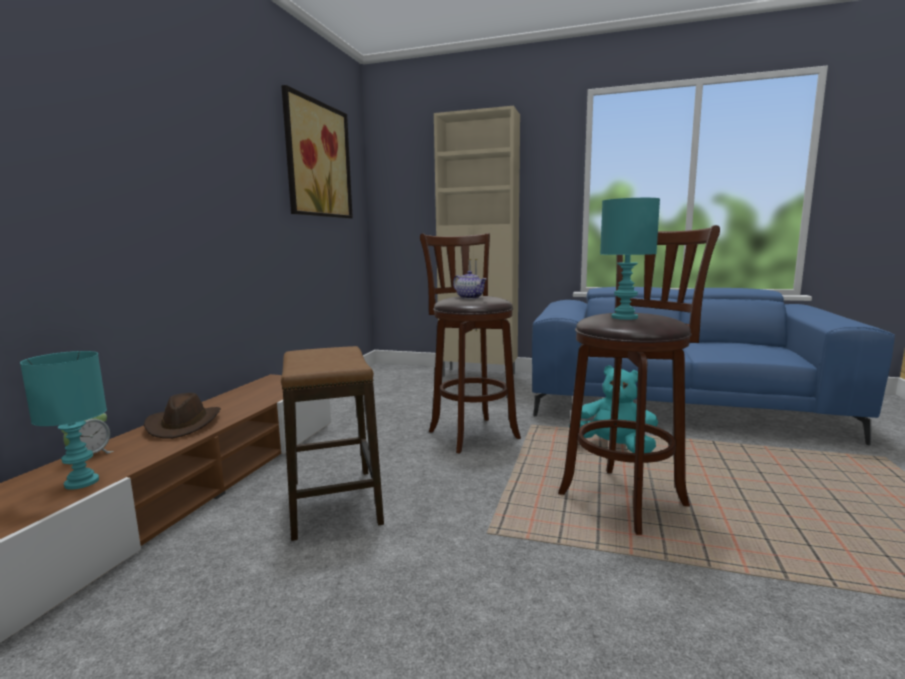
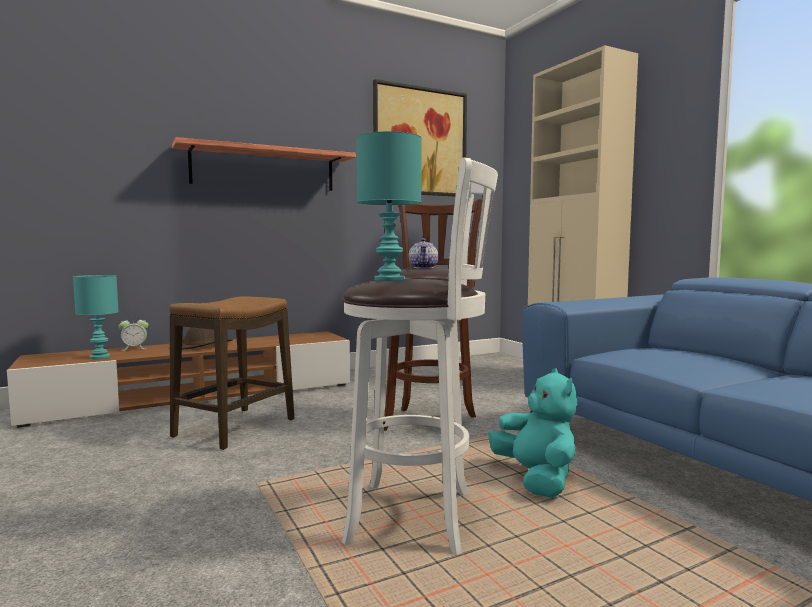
camera: 45 degrees right, 5 degrees down
(195, 183) = (264, 169): none -> shelf
(626, 497) = (419, 517): brown stool -> white stool

